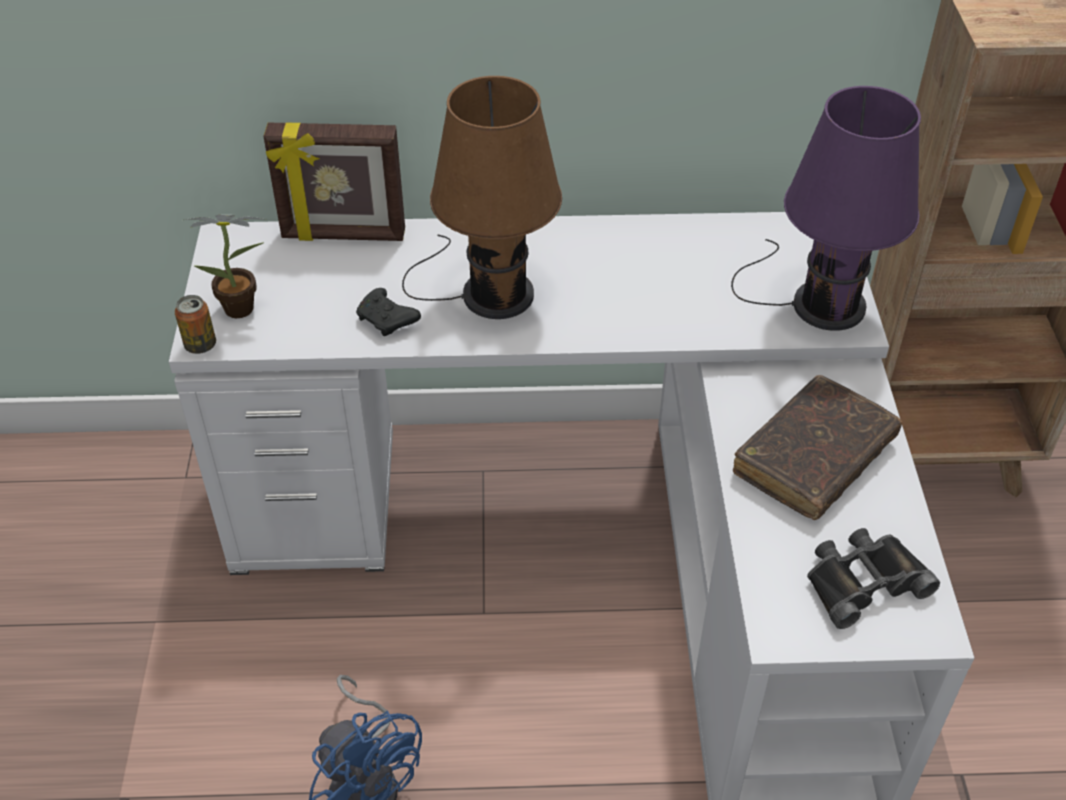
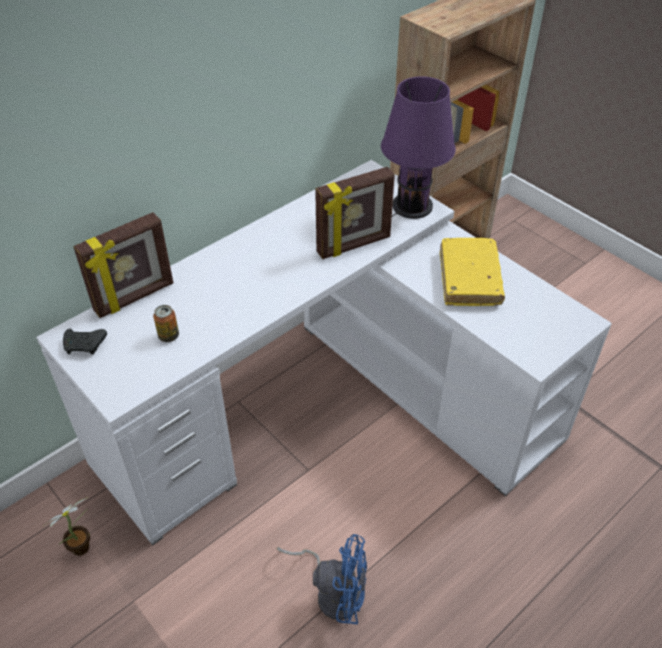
camera: 40 degrees left, 0 degrees up
(200, 345) = (119, 402): can -> can (168, 336)
(244, 309) = (123, 368): potted plant -> potted plant (84, 546)
(387, 321) = (213, 328): black game controller -> black game controller (85, 345)
(490, 293) = (250, 284): brown table lamp -> none
(680, 316) = (354, 245): none -> picture frame
(814, 458) = (469, 279): brown book -> yellow book
(863, 581) = (543, 319): black binoculars -> none

